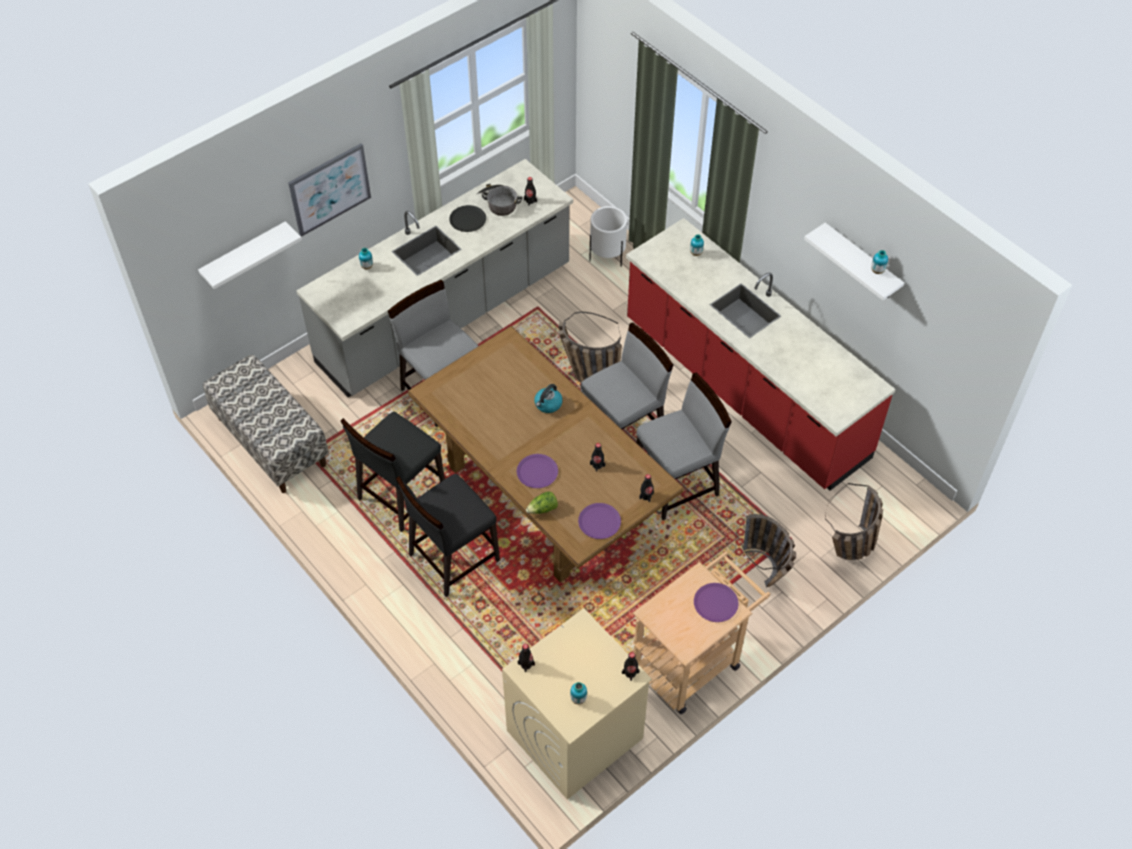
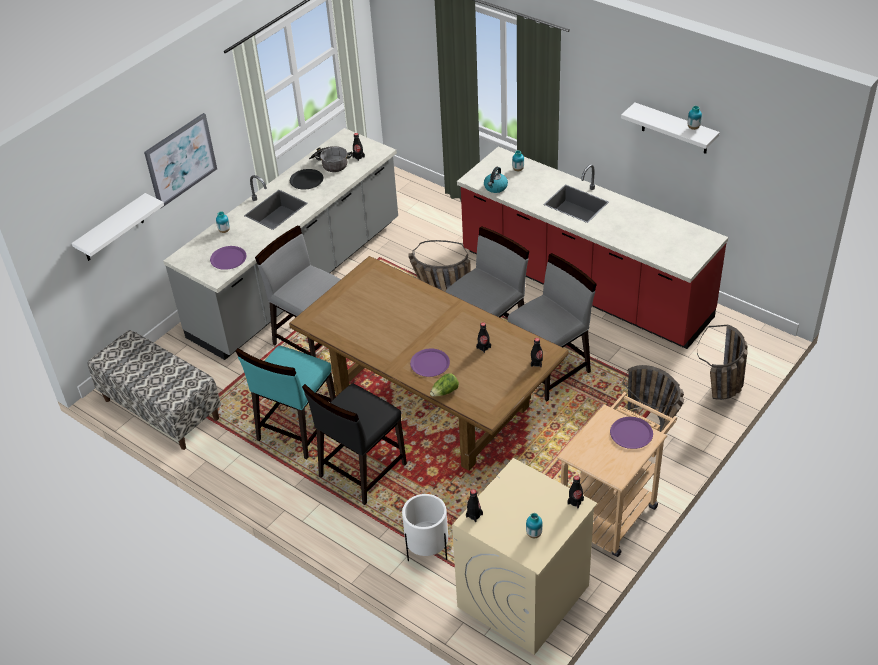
camera: 10 degrees left, 10 degrees down
(401, 495) = (297, 429): black chair -> turquoise chair
(548, 404) = (422, 309): kettle -> kettle (495, 187)
(599, 521) = (500, 391): purple plate -> purple plate (228, 258)
(607, 257) = (430, 209): white planter -> white planter (427, 551)

